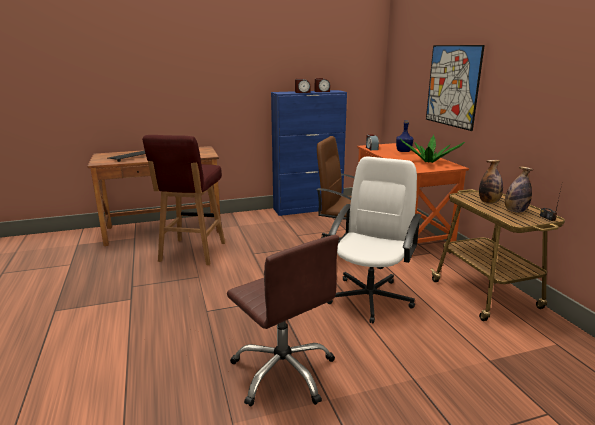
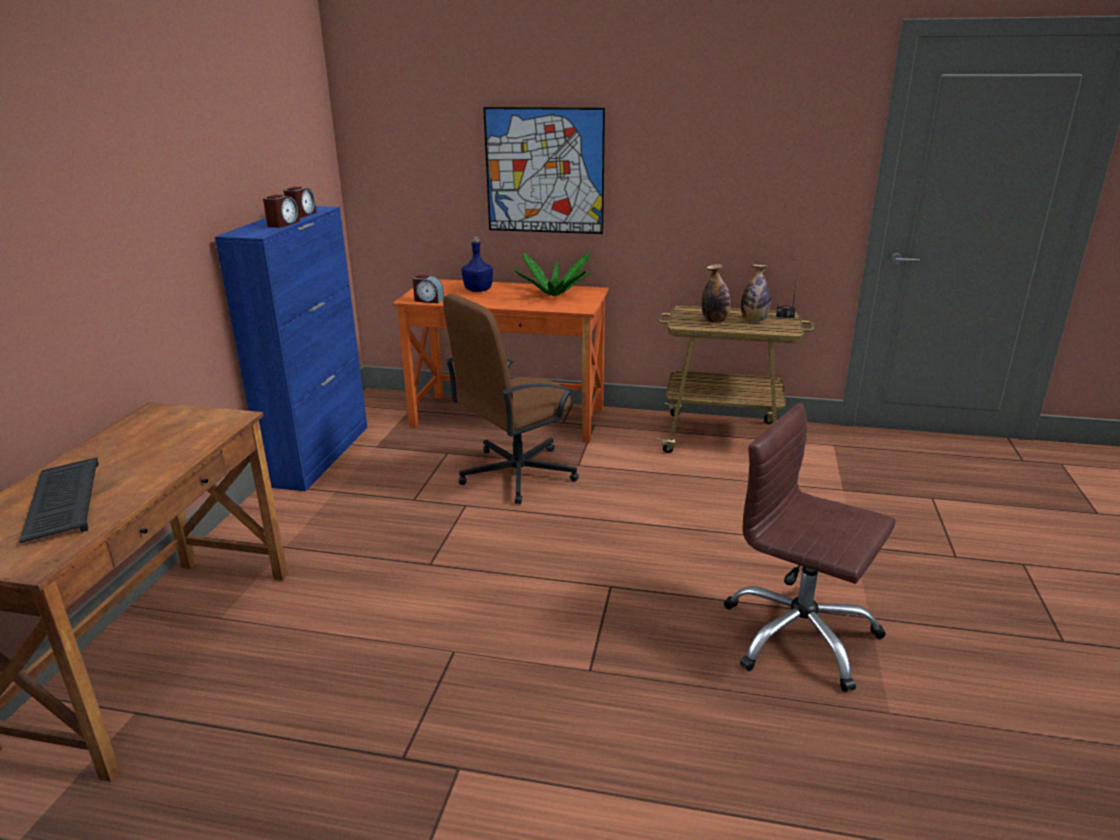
camera: 60 degrees left, 5 degrees up
(192, 252) = (337, 636): red stool -> none
(283, 371) = (799, 636): brown office chair -> brown office chair turned 135 degrees counterclockwise
(370, 297) = (670, 509): white office chair -> none

